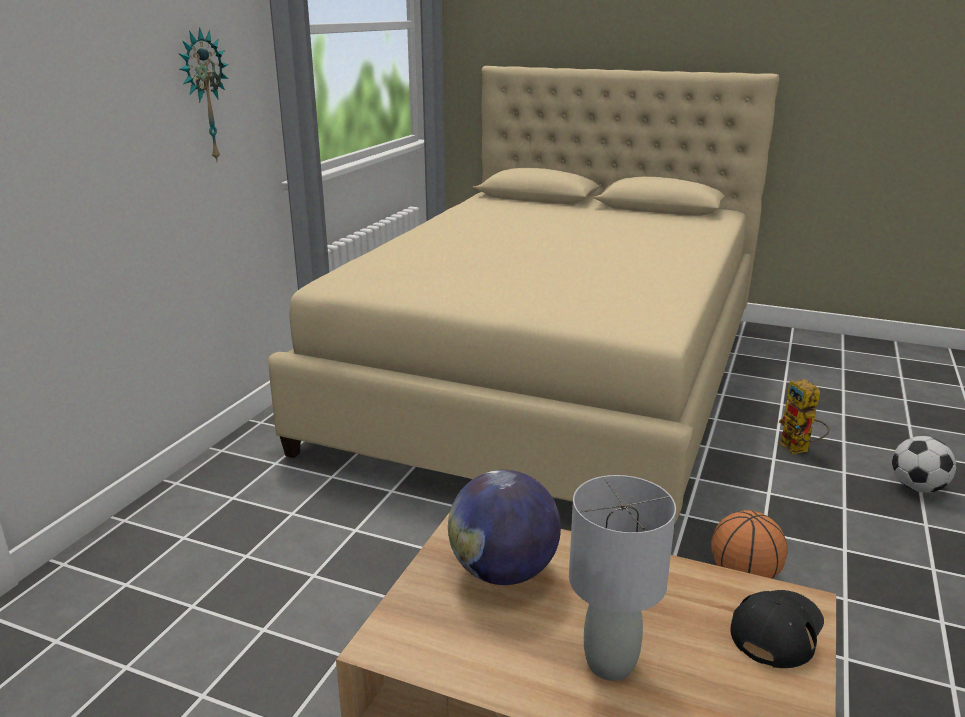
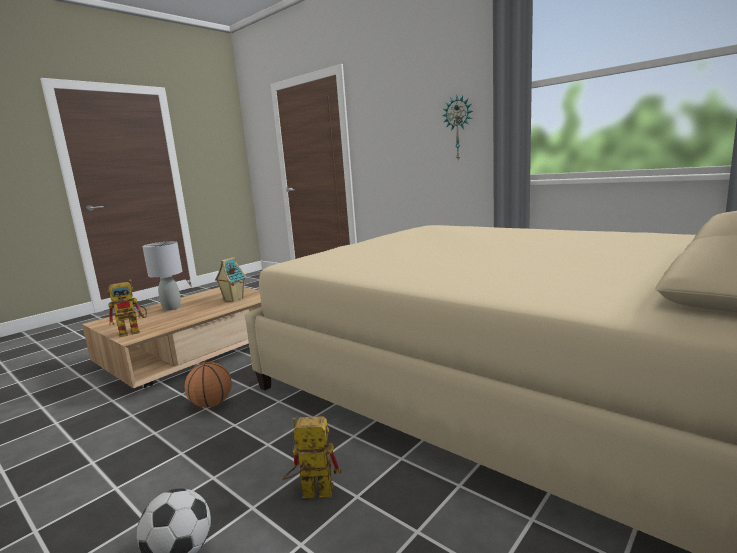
camera: 110 degrees right, 10 degrees down
(503, 572) = (233, 299): globe -> toy house
(777, 629) = (134, 331): black cap -> toy robot

